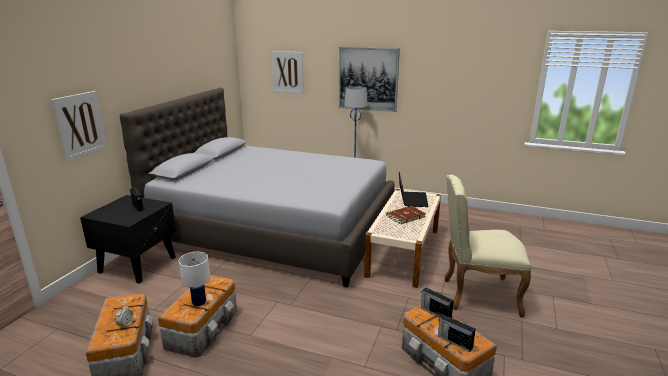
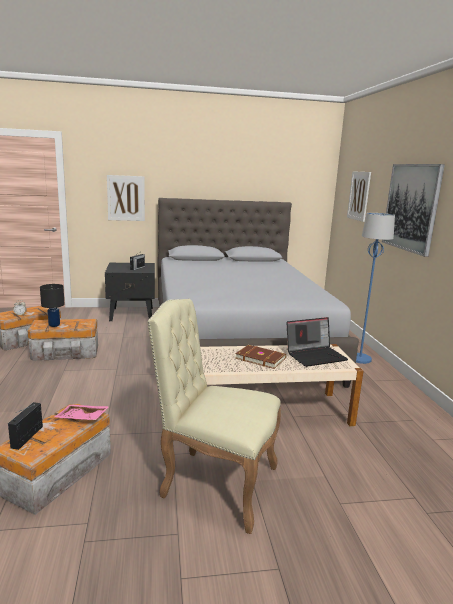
camera: 60 degrees right, 5 degrees down
(198, 303) = (53, 325): white table lamp -> black table lamp
(435, 312) = (82, 418): radio -> pink tray
(478, 295) = (216, 483): beige chair -> beige chair turned 45 degrees counterclockwise

